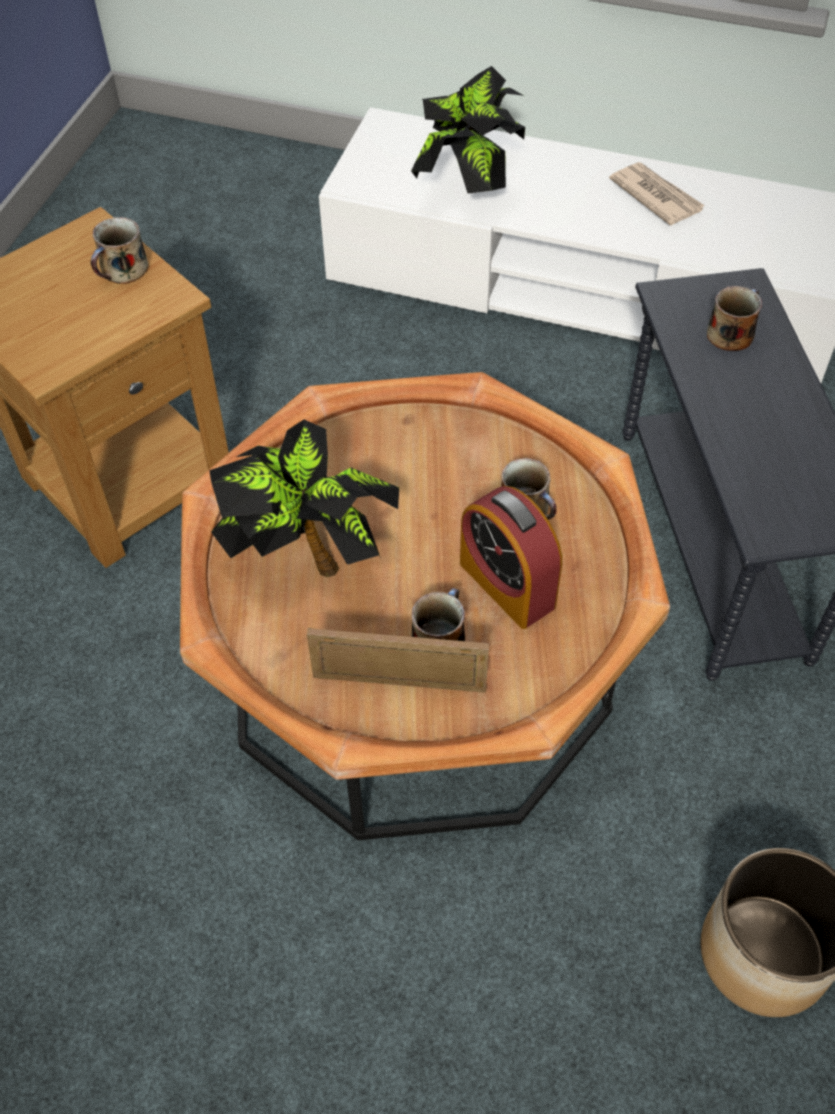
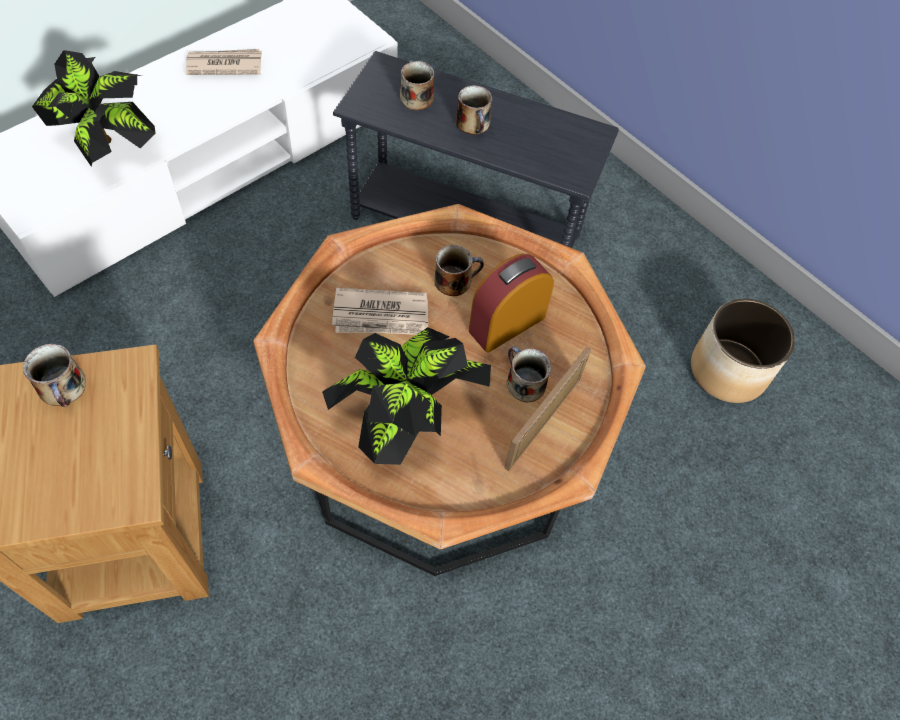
camera: 65 degrees left, 5 degrees up
(425, 471) = (381, 316): none -> newspaper
(507, 584) = (507, 324): alarm clock -> alarm clock turned 150 degrees clockwise
(745, 401) = (473, 124): none -> mug

